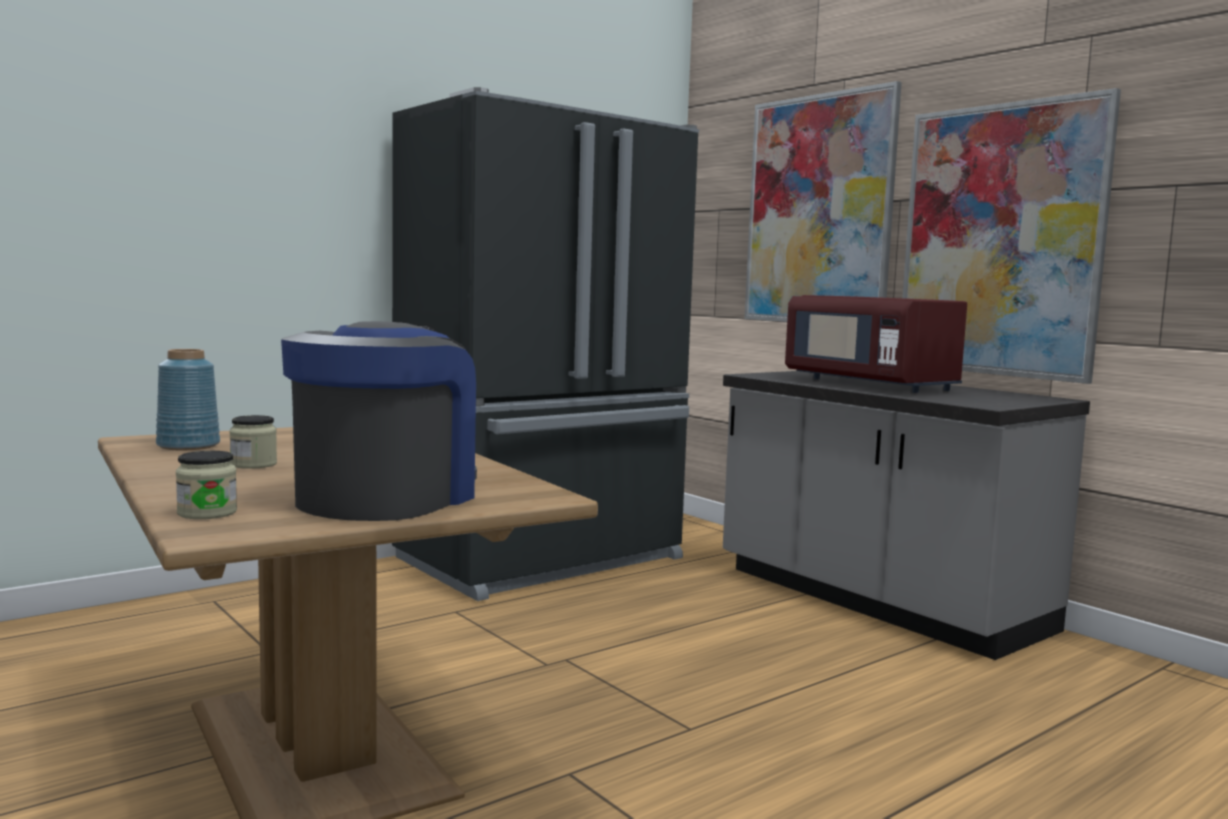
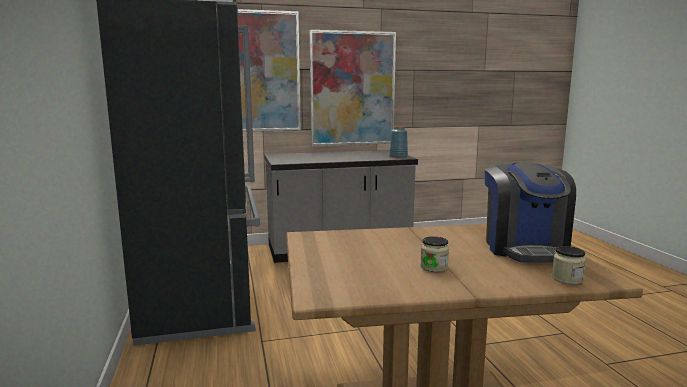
camera: 65 degrees left, 5 degrees up
(189, 446) = (358, 281): blue vase -> blue vase (398, 156)
(387, 498) = (525, 248): coffee machine -> coffee machine turned 135 degrees counterclockwise
(870, 384) = (331, 157): red microwave -> none

